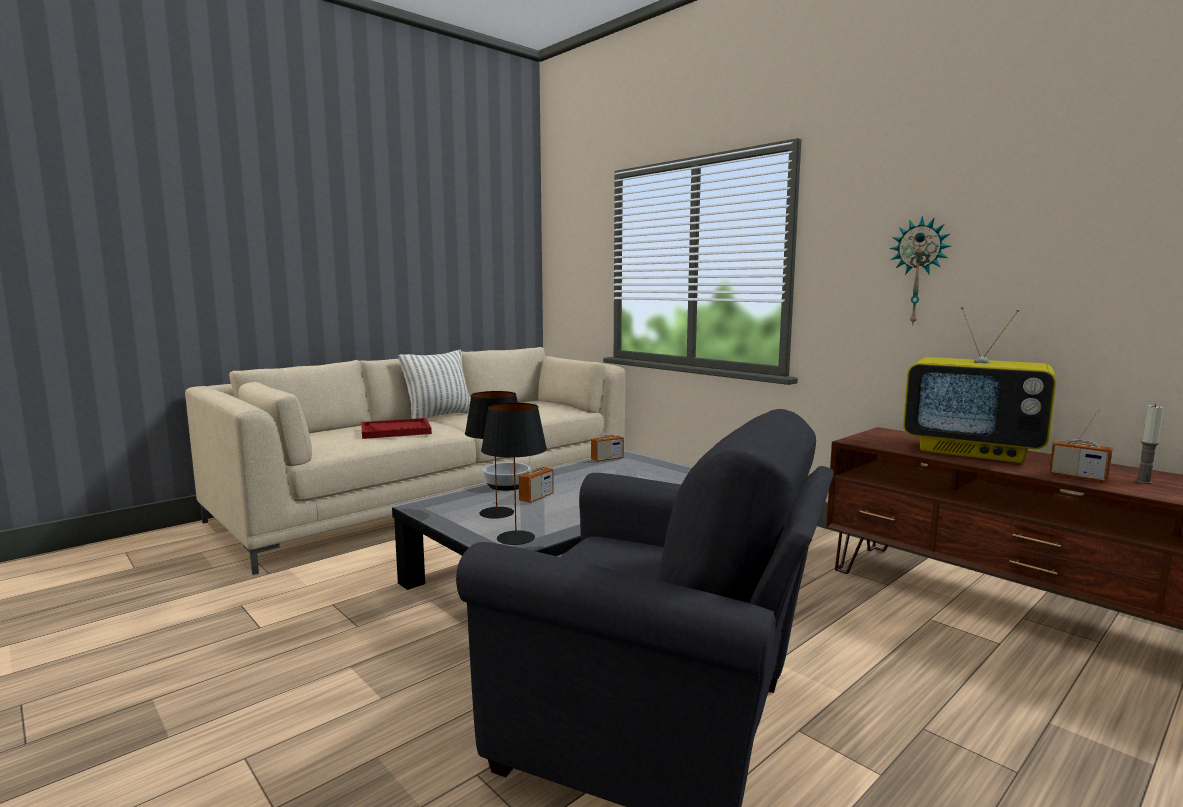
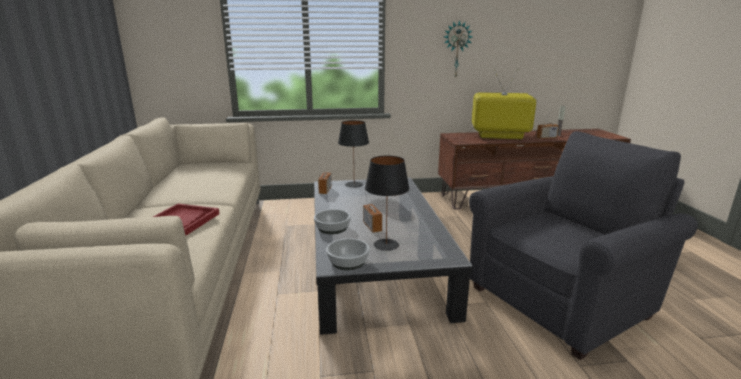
camera: 55 degrees left, 10 degrees up
(433, 508) = (348, 262): none -> bowl
(439, 416) = (154, 200): pillow -> none
(516, 537) = (439, 250): black table lamp -> black table lamp (353, 184)
(973, 451) = (499, 136): television -> television turned 150 degrees counterclockwise

